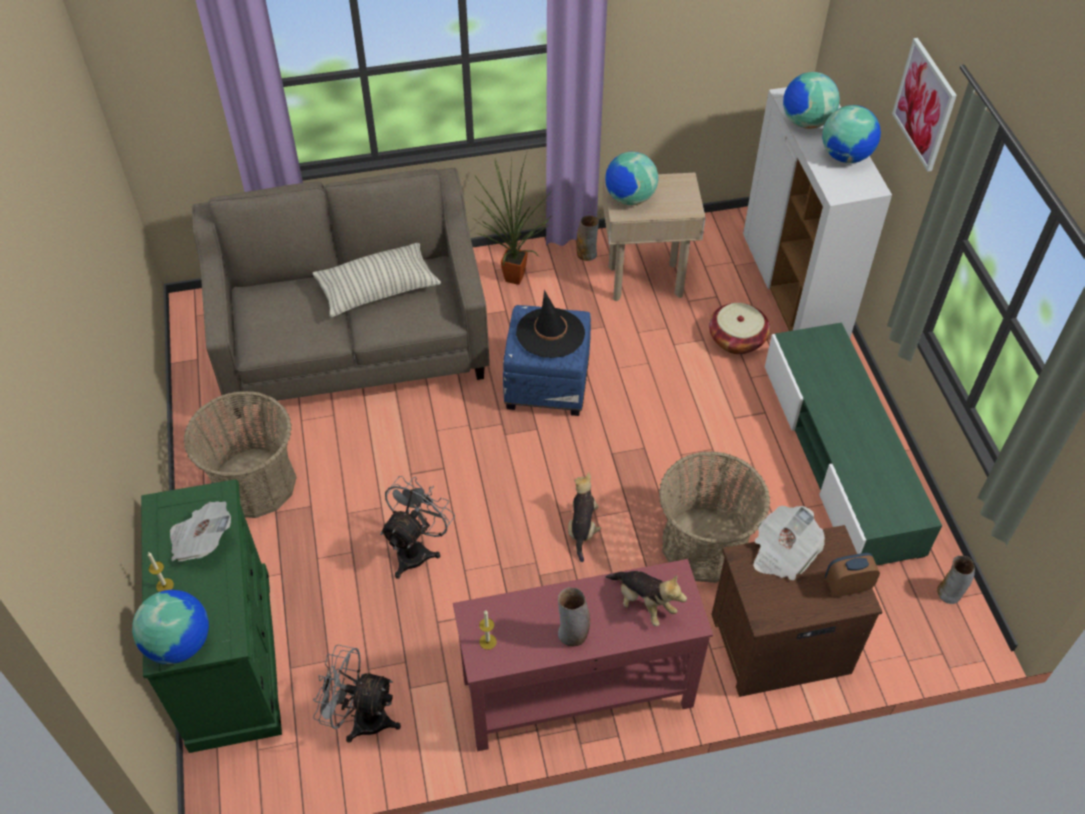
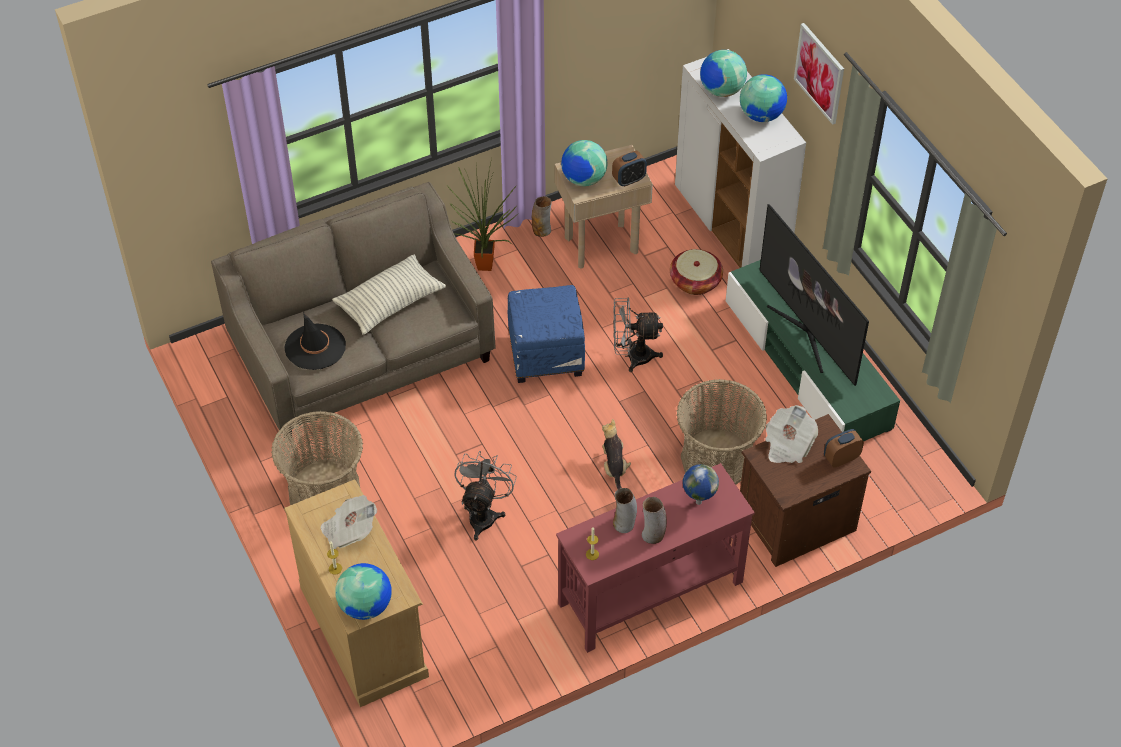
camera: 15 degrees left, 0 degrees up
(231, 658) = (364, 631): green dresser -> beige dresser
(361, 718) = (487, 650): grey fan -> grey fan (632, 356)
(550, 333) = (548, 310): black hat -> black hat (315, 347)
(643, 603) = (698, 502): plush toy -> globe
(680, 208) = (629, 180): none -> alarm clock
(846, 420) = (807, 332): none -> television
(950, 593) = (917, 453): vase -> vase (624, 523)

